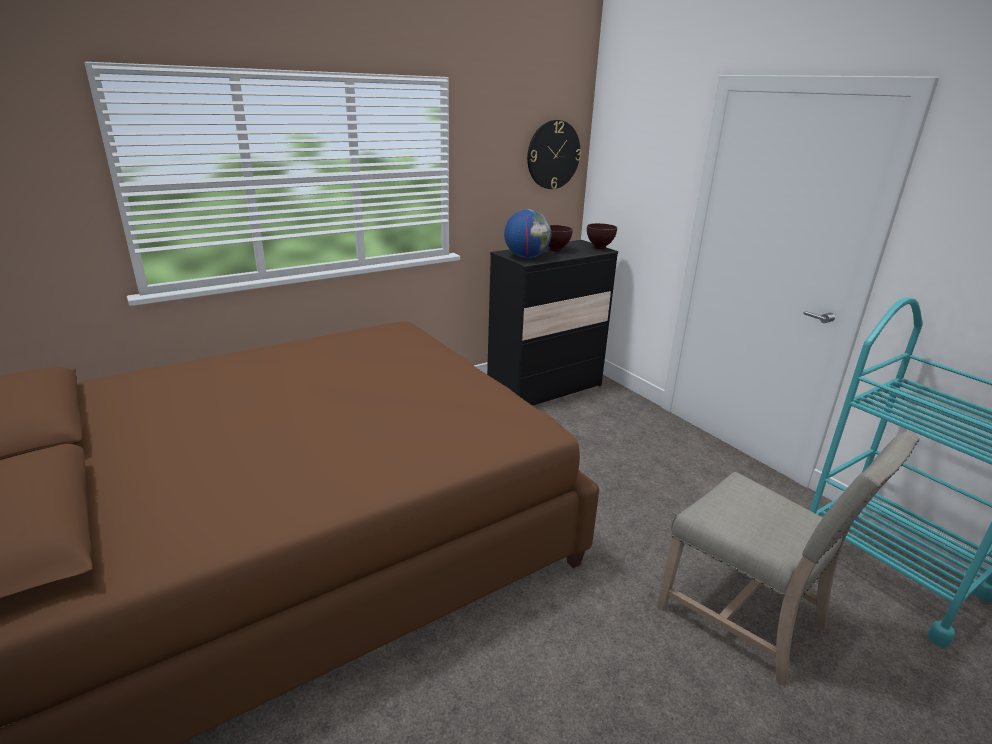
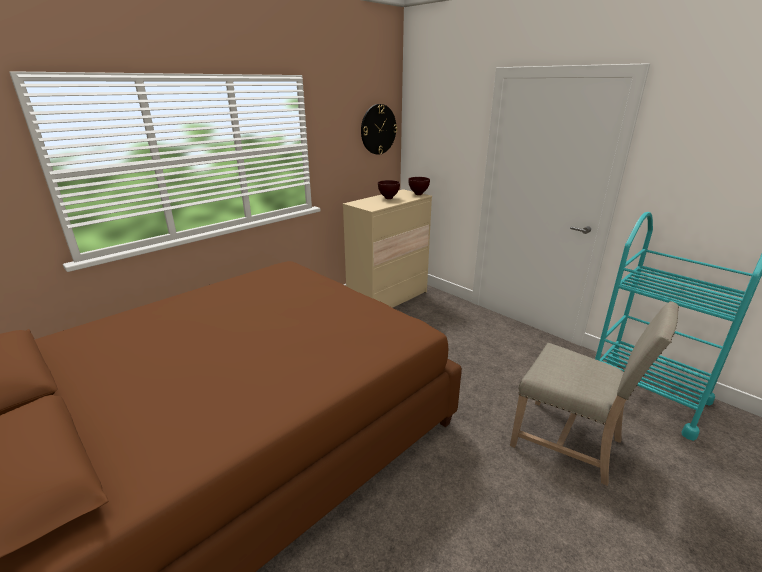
camera: 10 degrees left, 0 degrees up
(526, 257) = (370, 205): globe -> none
(544, 388) = (388, 299): black dresser -> beige dresser

